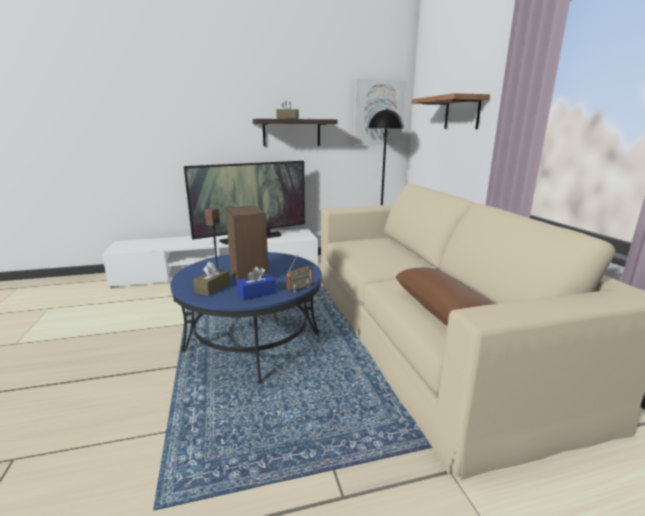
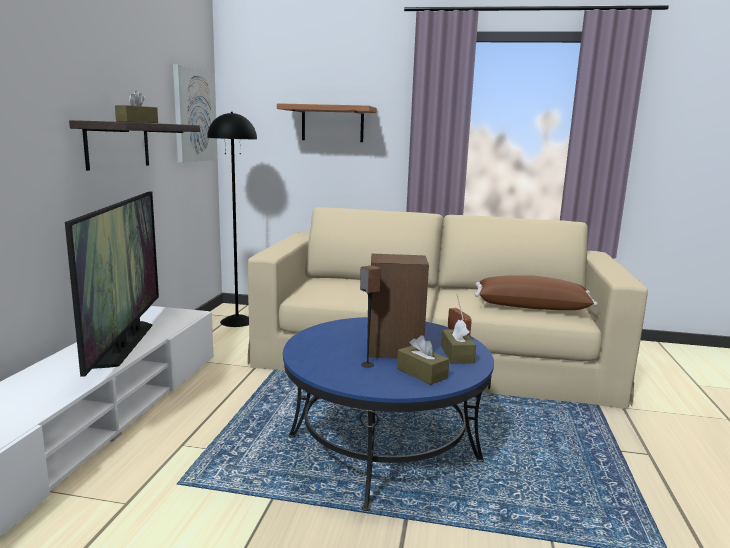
camera: 65 degrees left, 5 degrees down
(256, 293) = (457, 354): blue tissue box -> brown tissue box

